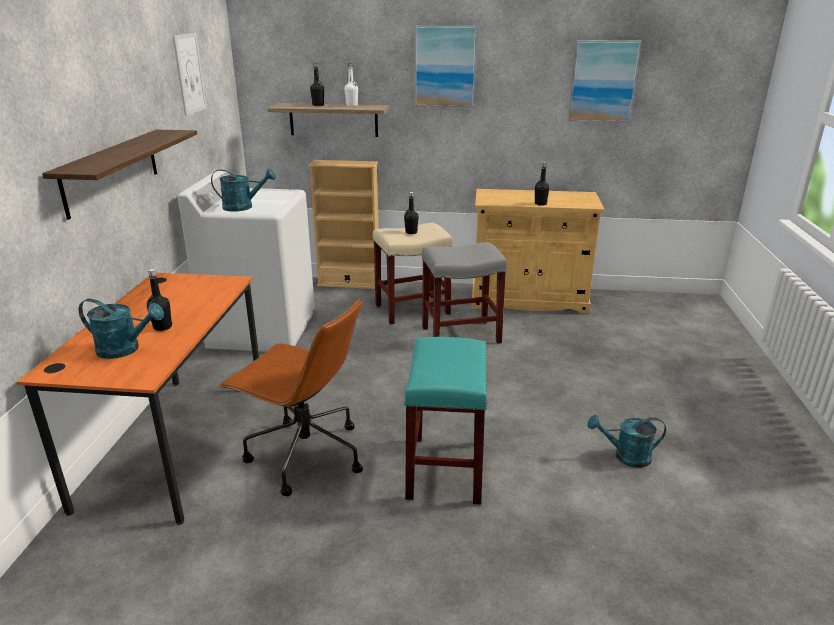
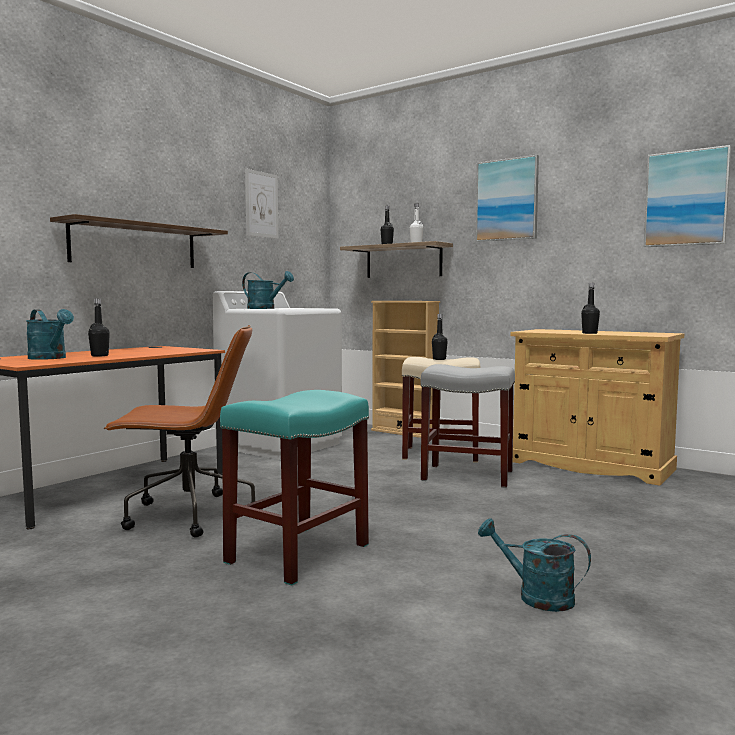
camera: 30 degrees right, 20 degrees down
(304, 455) = (187, 515): brown office chair -> brown office chair turned 60 degrees counterclockwise

